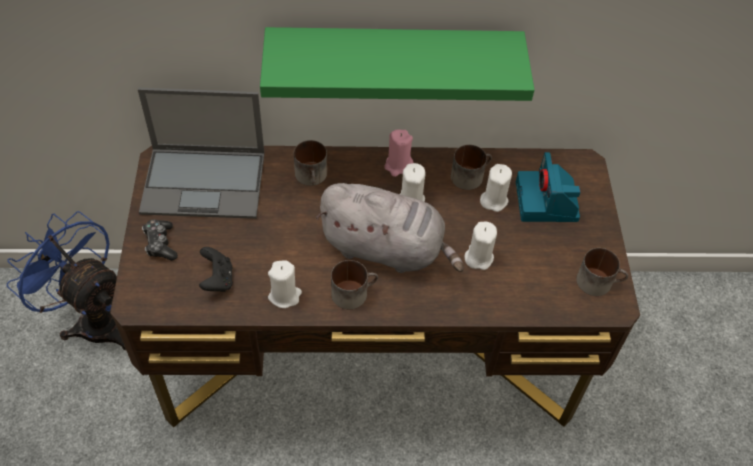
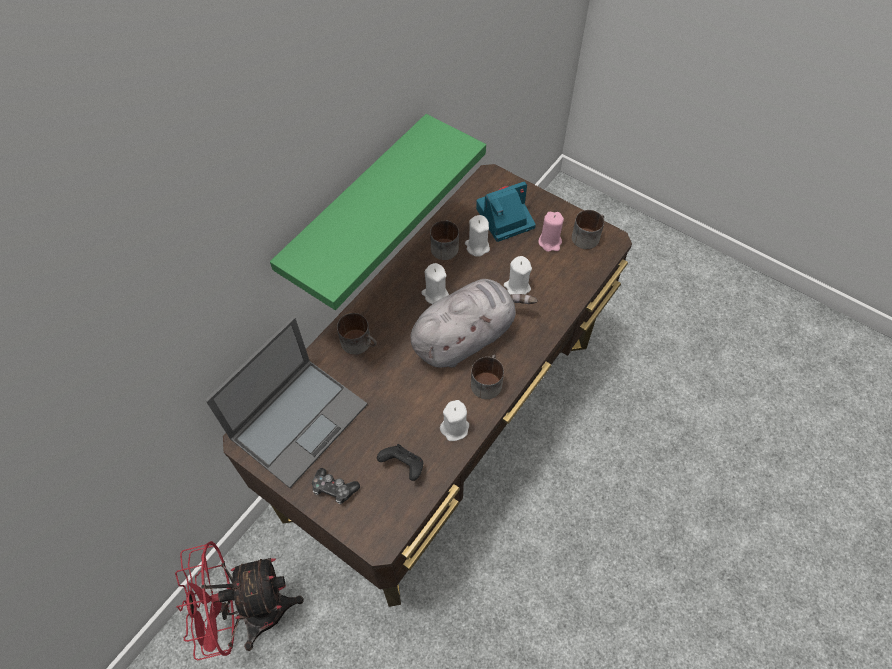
camera: 50 degrees left, 5 degrees up
(93, 319) = (251, 613): blue fan -> red fan
(398, 165) = (398, 282): pink candle -> pink candle (550, 242)
(547, 202) = (504, 219): camera -> camera turned 120 degrees clockwise

